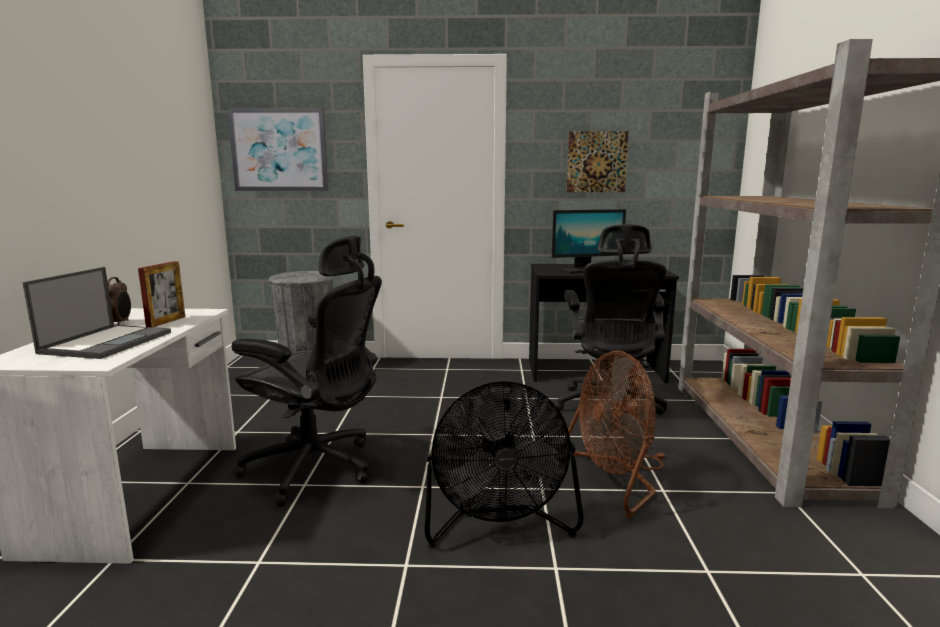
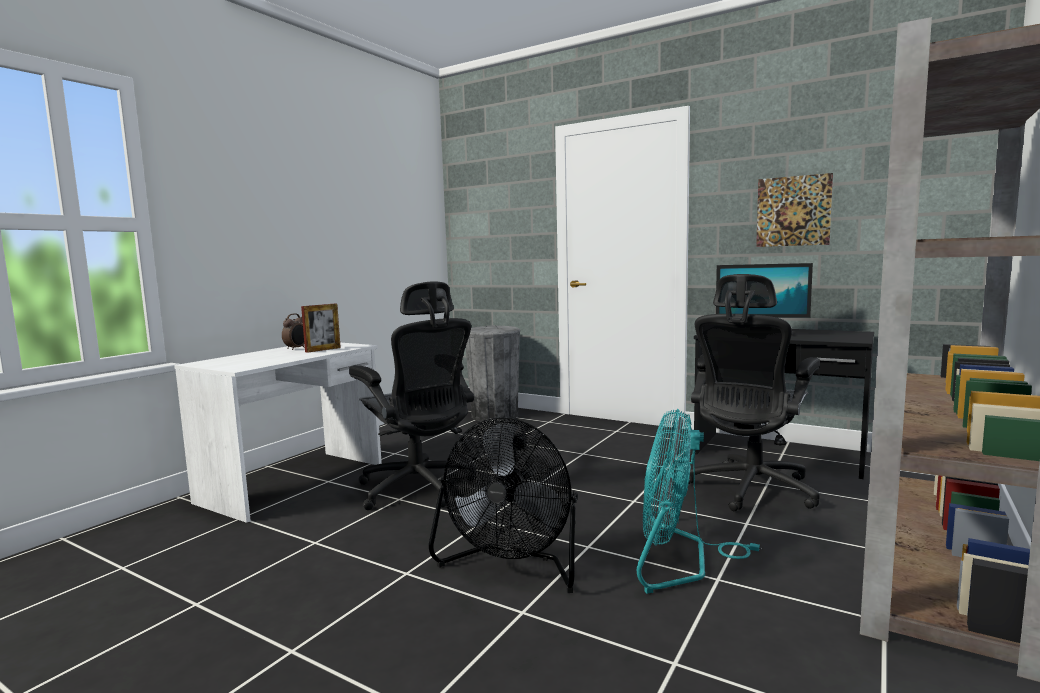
camera: 30 degrees right, 5 degrees down
(108, 342) = (267, 358): laptop -> none
(279, 150) = (488, 218): picture -> none
(619, 477) = (681, 556): brown fan -> turquoise fan

